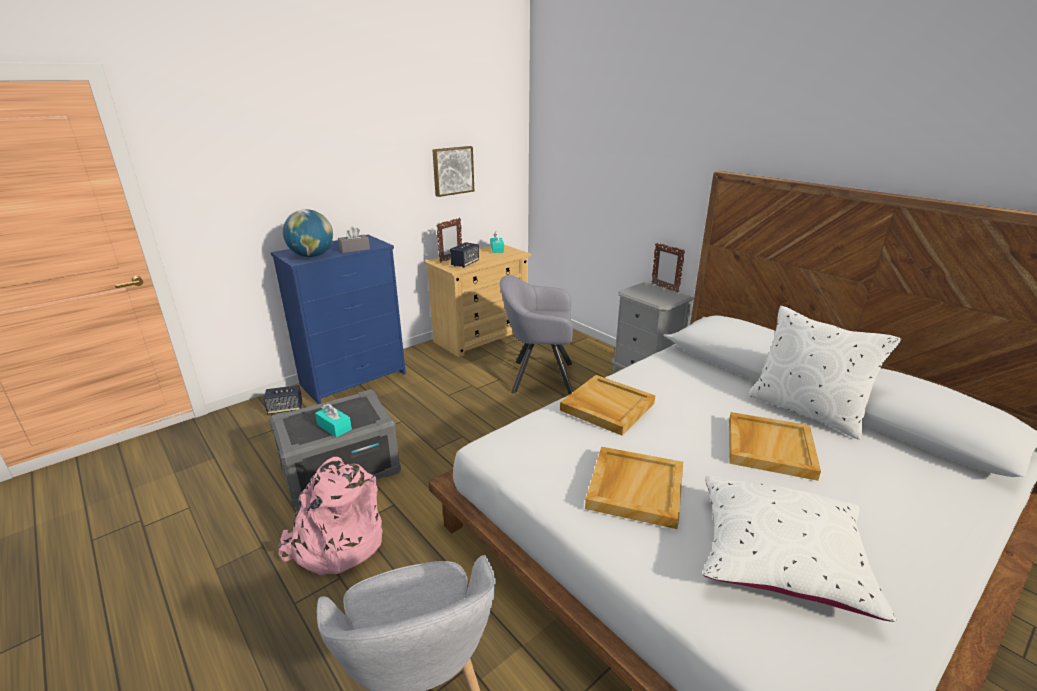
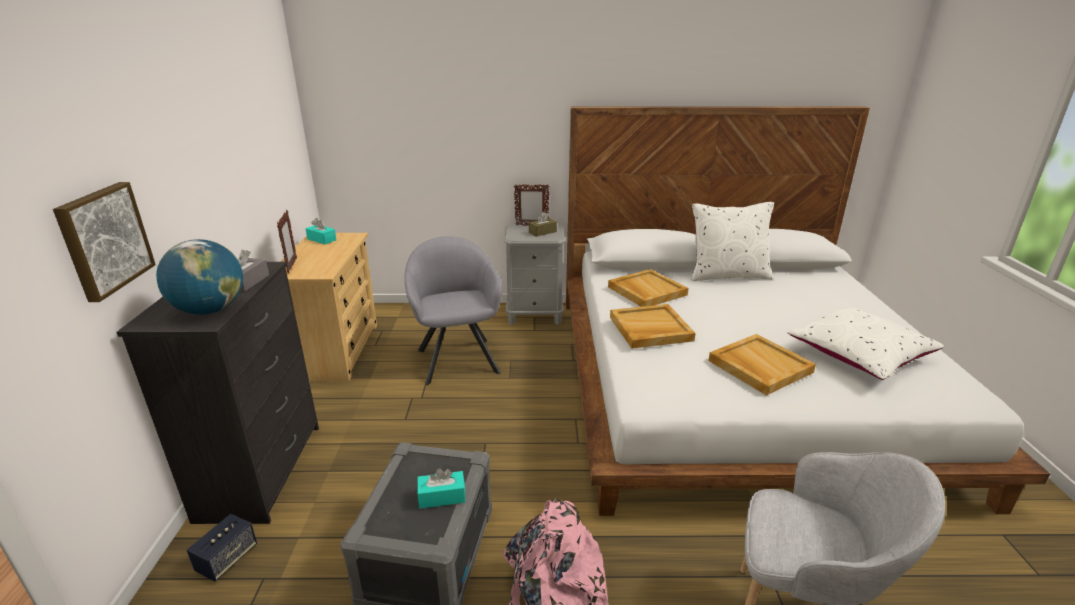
camera: 50 degrees left, 0 degrees up
(354, 379) = (263, 470): blue dresser -> black dresser
(452, 170) = (256, 150): picture -> picture (103, 239)
(465, 264) = (322, 264): speaker -> none
(537, 377) = (457, 358): grey armchair -> grey armchair turned 120 degrees clockwise
(661, 296) = (542, 232): none -> brown tissue box
(769, 447) = (756, 304): beige tray -> beige tray (646, 291)

